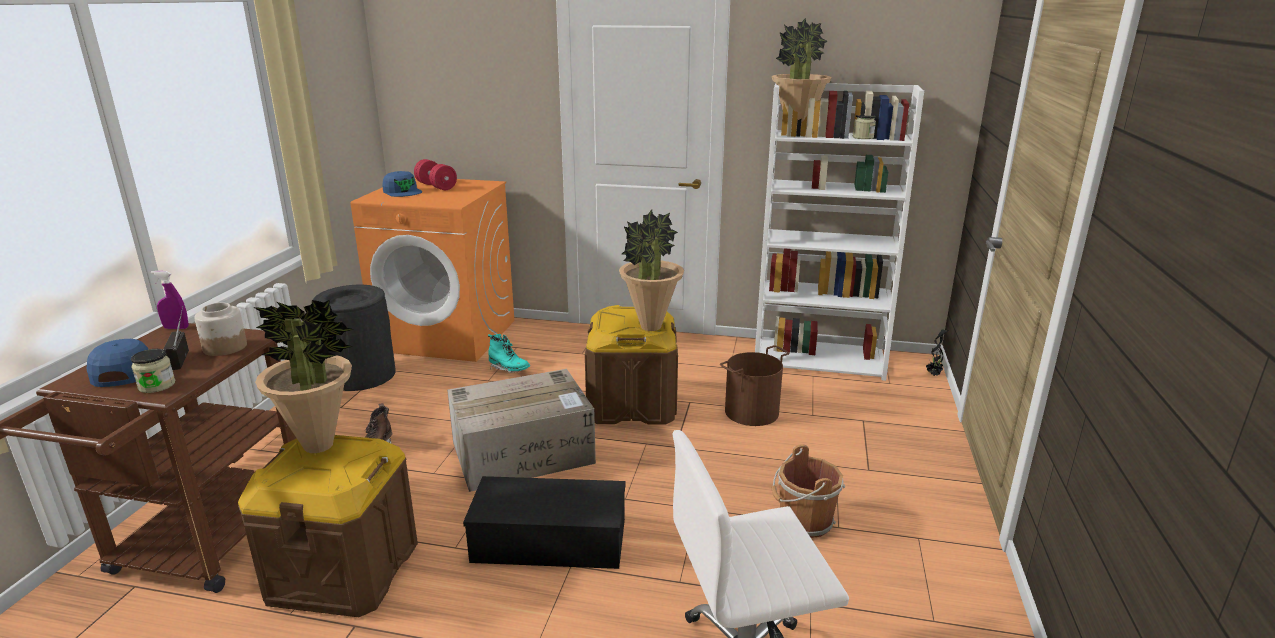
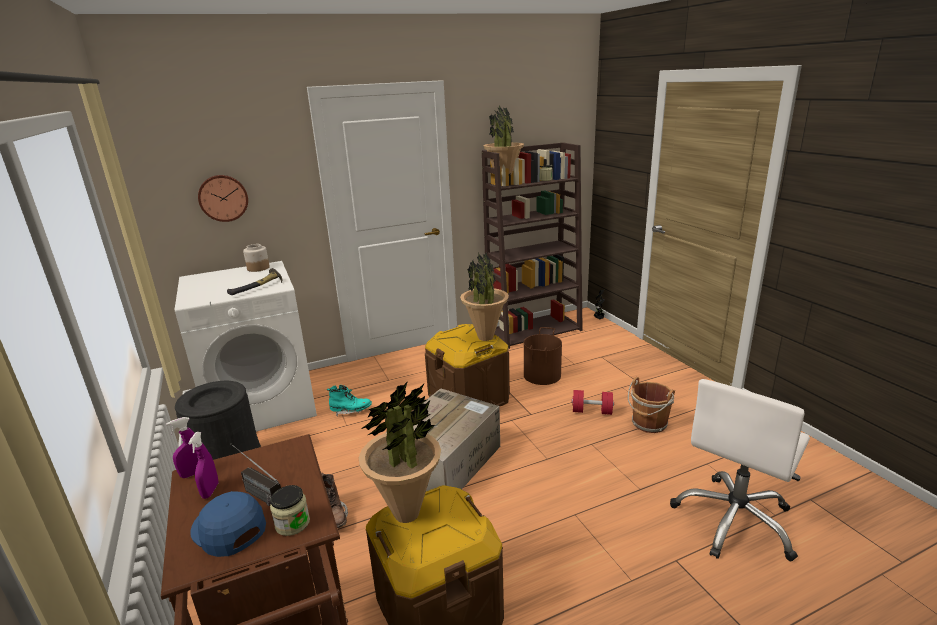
camera: 35 degrees left, 0 degrees up
(162, 343) = (210, 491): none -> purple spray bottle
(224, 347) = (285, 466): jar -> jar (258, 268)
(402, 191) = (207, 289): blue cap -> none
(436, 186) = (230, 278): red dumbbell -> red dumbbell (592, 411)
(438, 200) = (259, 288): none -> hammer
(448, 335) = (262, 405): orange washing machine -> white washing machine
(457, 99) = (223, 198): none -> wall clock
(552, 539) = (542, 506): black storage box -> none
(820, 359) = (534, 330): white bookcase -> brown bookcase

